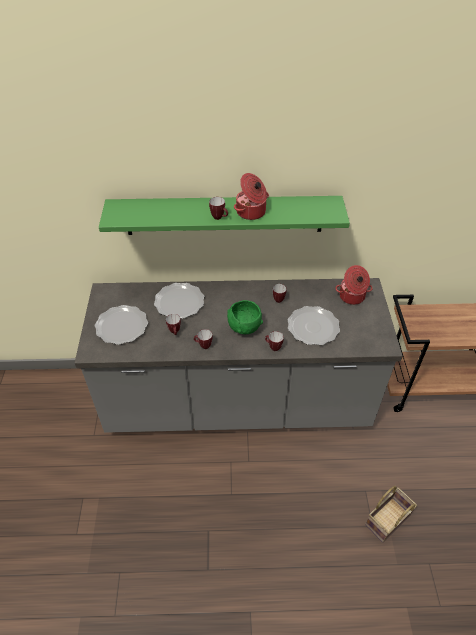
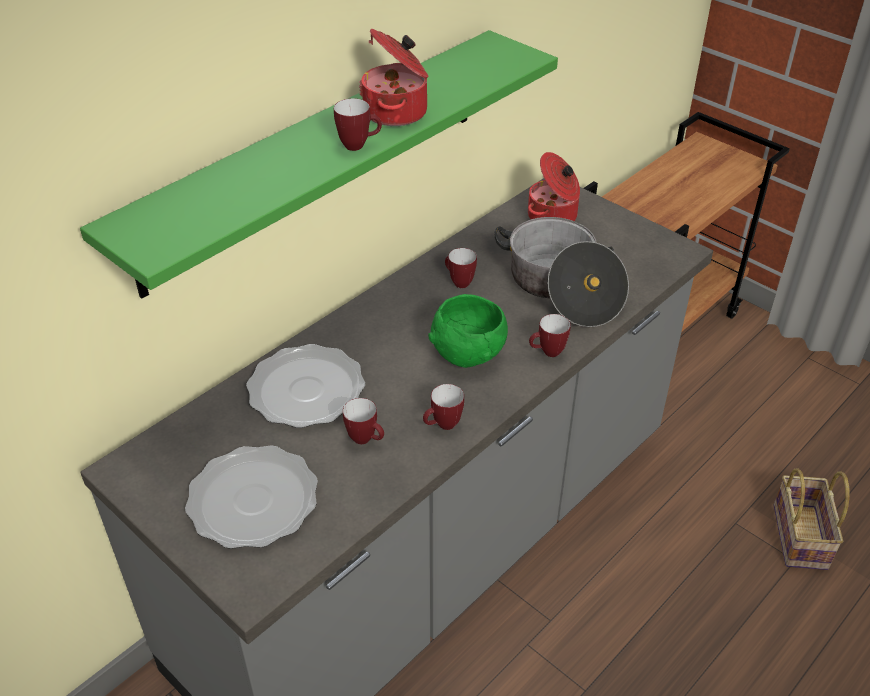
camera: 45 degrees left, 5 degrees down
(313, 327) = (561, 288): plate -> cooking pot

